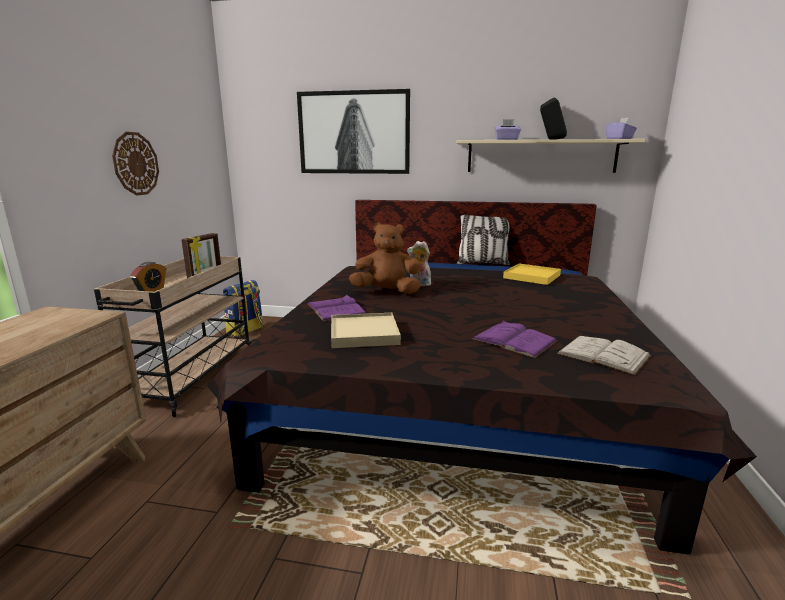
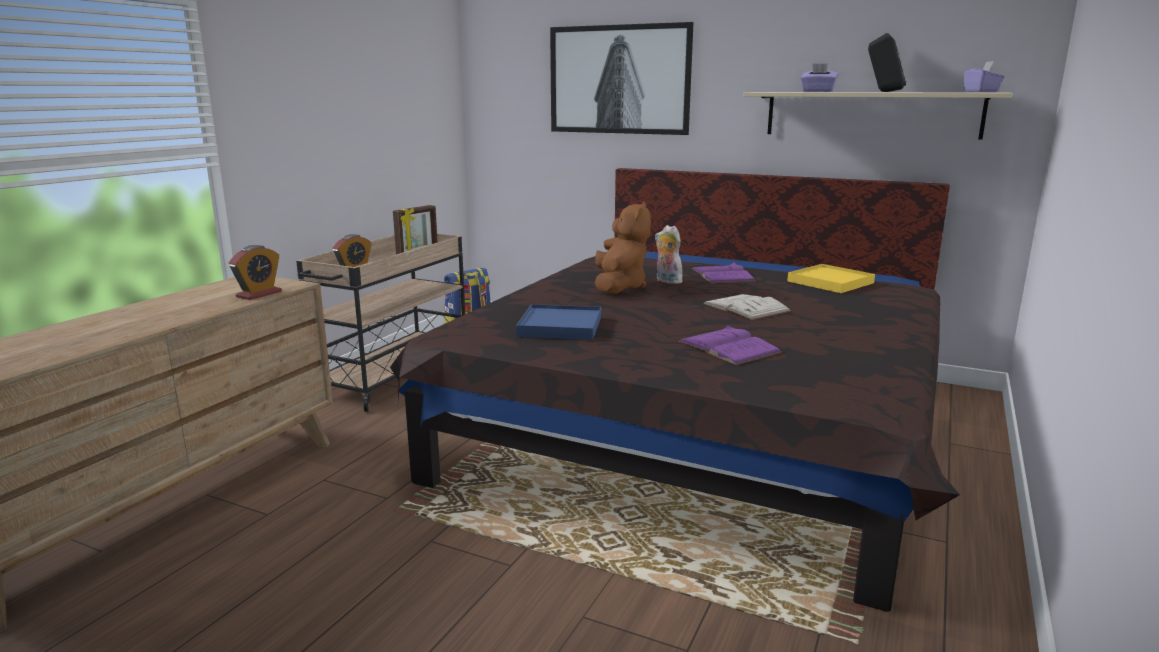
camera: 15 degrees right, 0 degrees up
(60, 330) = (259, 294): none -> alarm clock
(135, 164) = (351, 122): wall clock -> none
(336, 309) = (545, 301): purple book -> purple book (722, 275)
(363, 333) = (560, 326): beige tray -> blue tray
(387, 292) = (619, 287): brown plush toy -> brown plush toy turned 75 degrees clockwise
(482, 263) = (780, 262): pillow -> none
(603, 354) = (824, 370): white book -> white book (746, 307)

